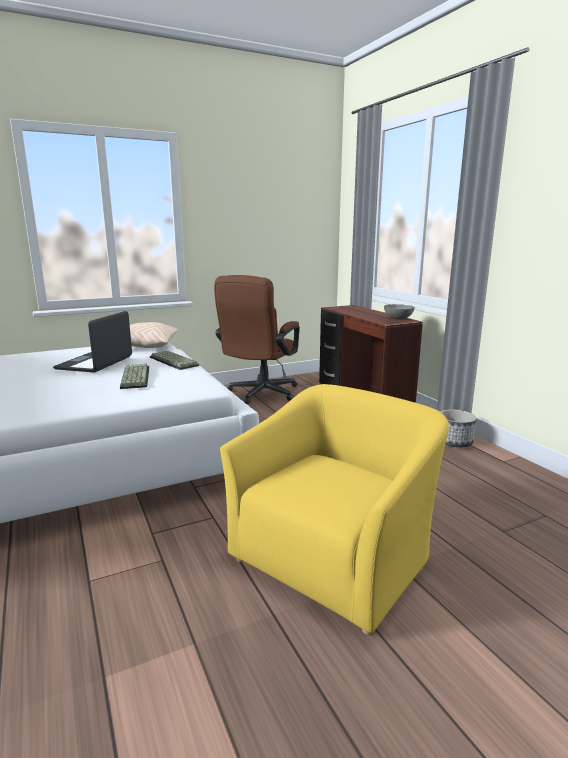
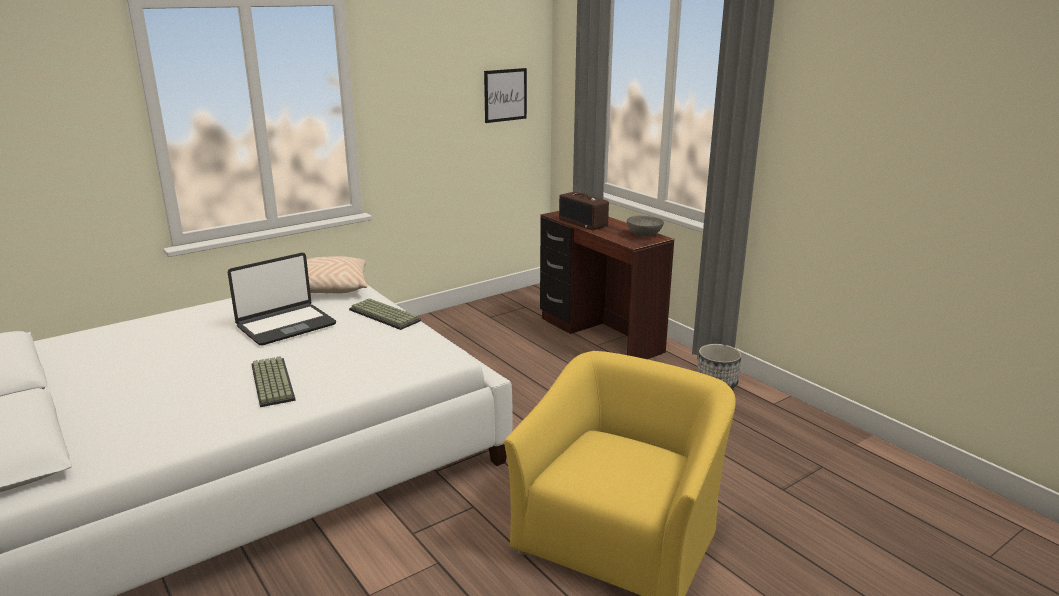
camera: 10 degrees left, 5 degrees up
(95, 363) = (286, 325): laptop -> laptop turned 135 degrees counterclockwise
(134, 377) = (354, 347): keyboard -> keyboard (270, 382)
(260, 394) = (465, 329): brown office chair -> none
(302, 222) = (505, 95): none -> picture
(352, 312) = (583, 223): none -> radio

